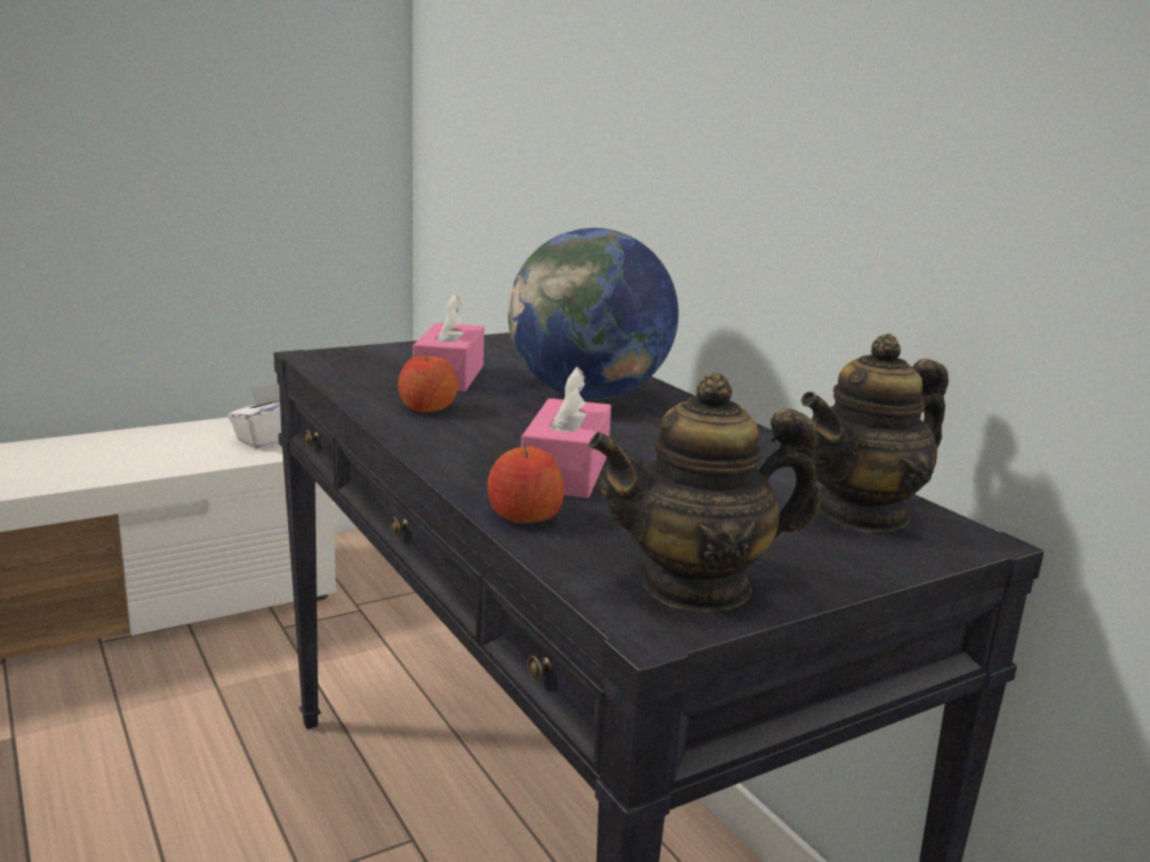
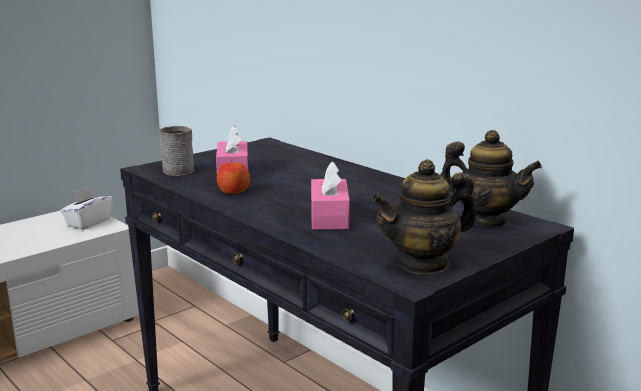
camera: 10 degrees left, 0 degrees up
(361, 363) = (177, 169): none -> grey mug
(523, 516) = (322, 241): apple -> none
(588, 395) = (316, 175): globe -> none
(862, 513) = (485, 220): teapot -> teapot turned 105 degrees counterclockwise

